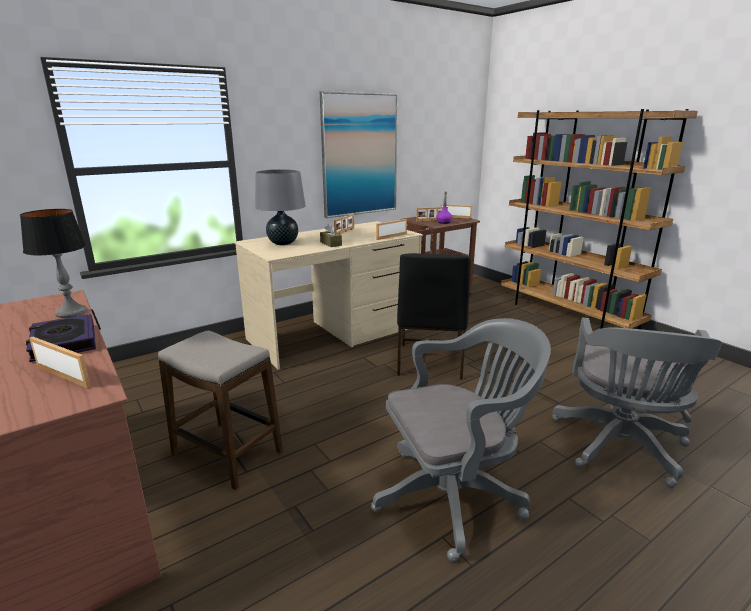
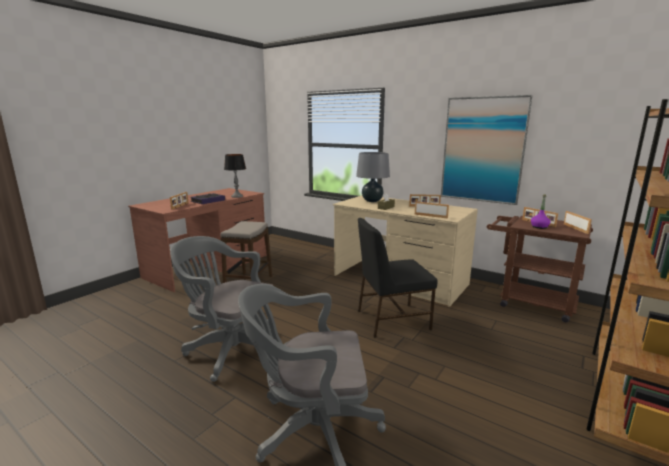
camera: 70 degrees right, 5 degrees down
(455, 495) = (230, 349): grey office chair -> grey office chair turned 150 degrees clockwise

